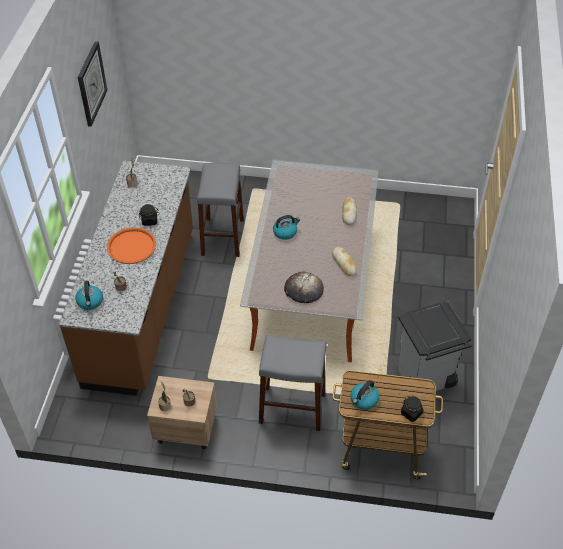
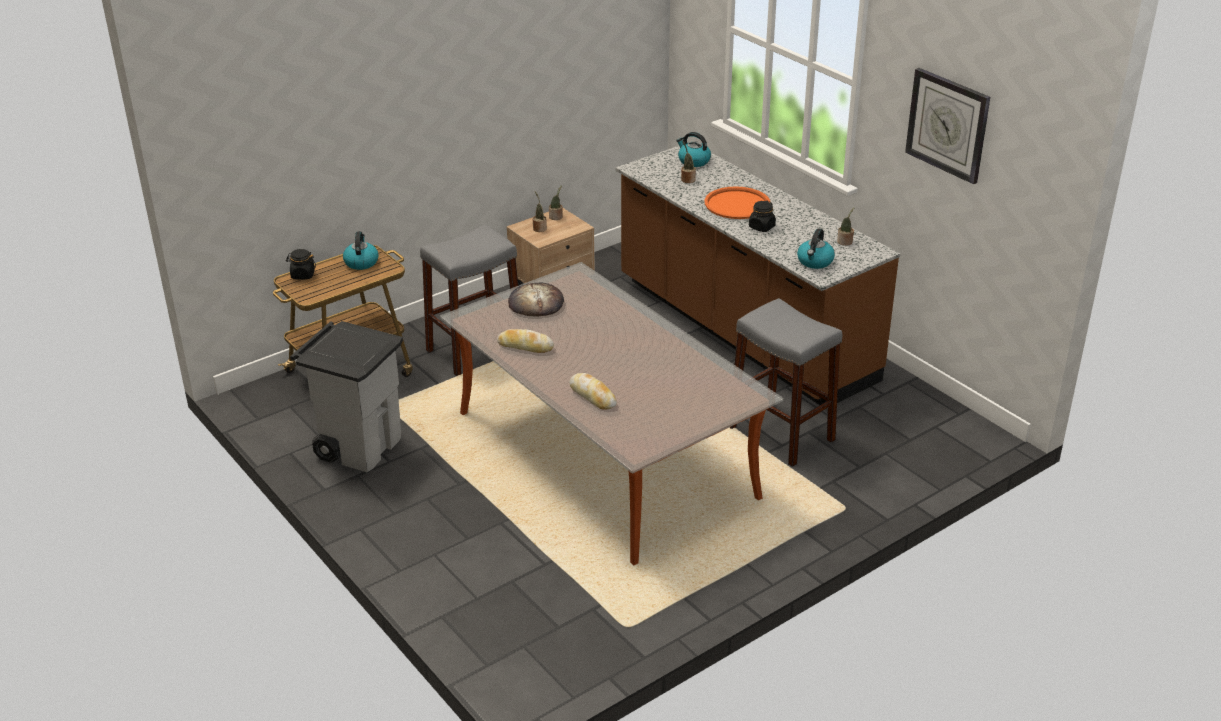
camera: 135 degrees right, 15 degrees down
(285, 232) = (635, 336): kettle -> kettle (815, 262)

